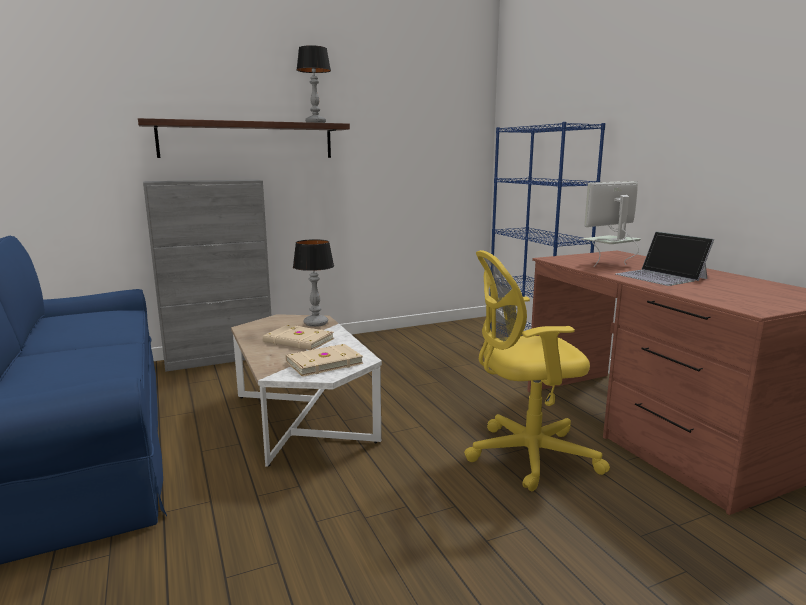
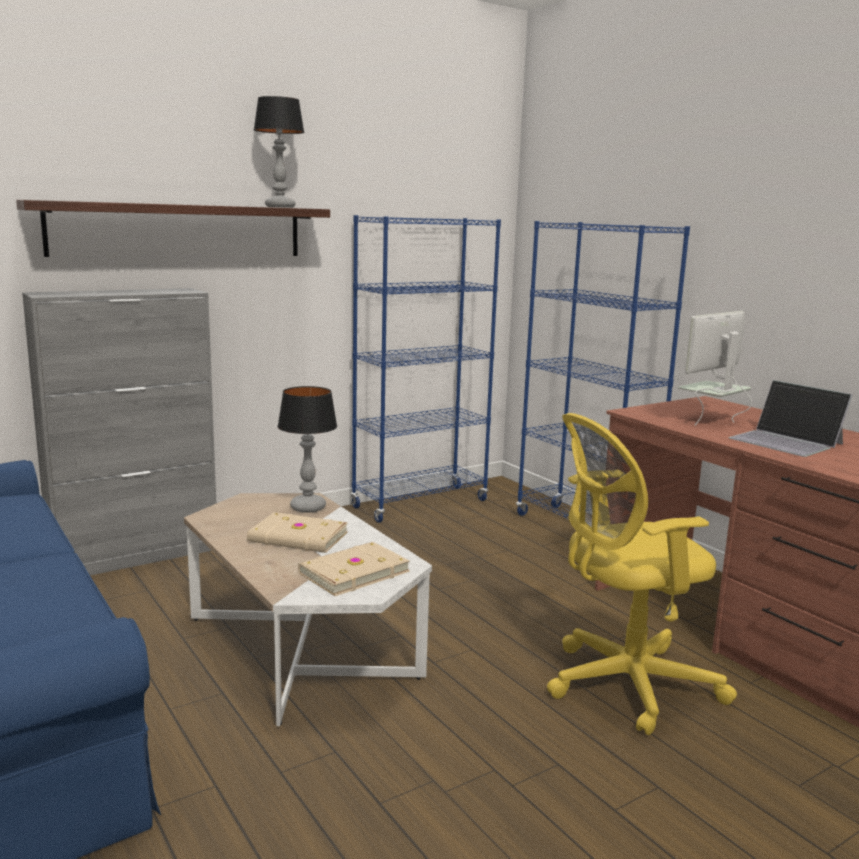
camera: 10 degrees left, 0 degrees up
(421, 332) = (420, 504): none -> blue bookcase

